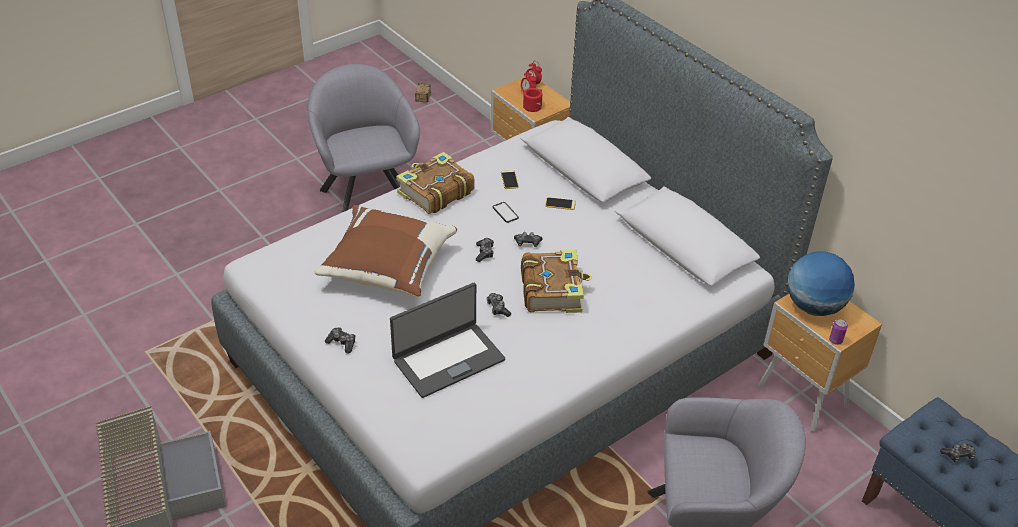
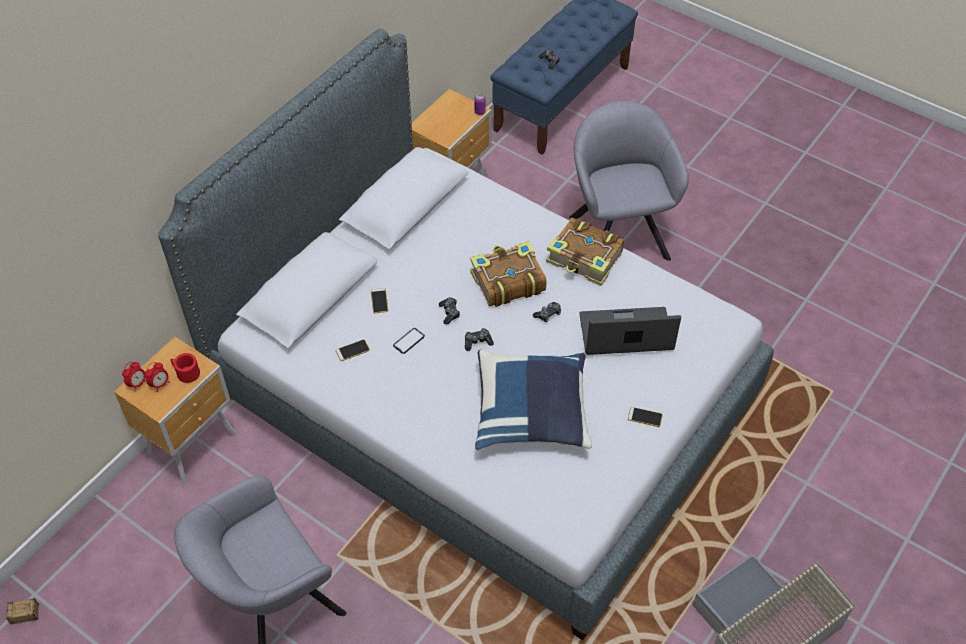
camera: 105 degrees left, 10 degrees up
(342, 343) = (645, 417): game controller -> phone
(387, 268) = (532, 413): brown pillow -> blue pillow
(434, 192) = (396, 409): book -> book (585, 259)
(448, 359) = (626, 334): laptop -> laptop turned 45 degrees counterclockwise
(814, 306) = (444, 126): globe -> none

